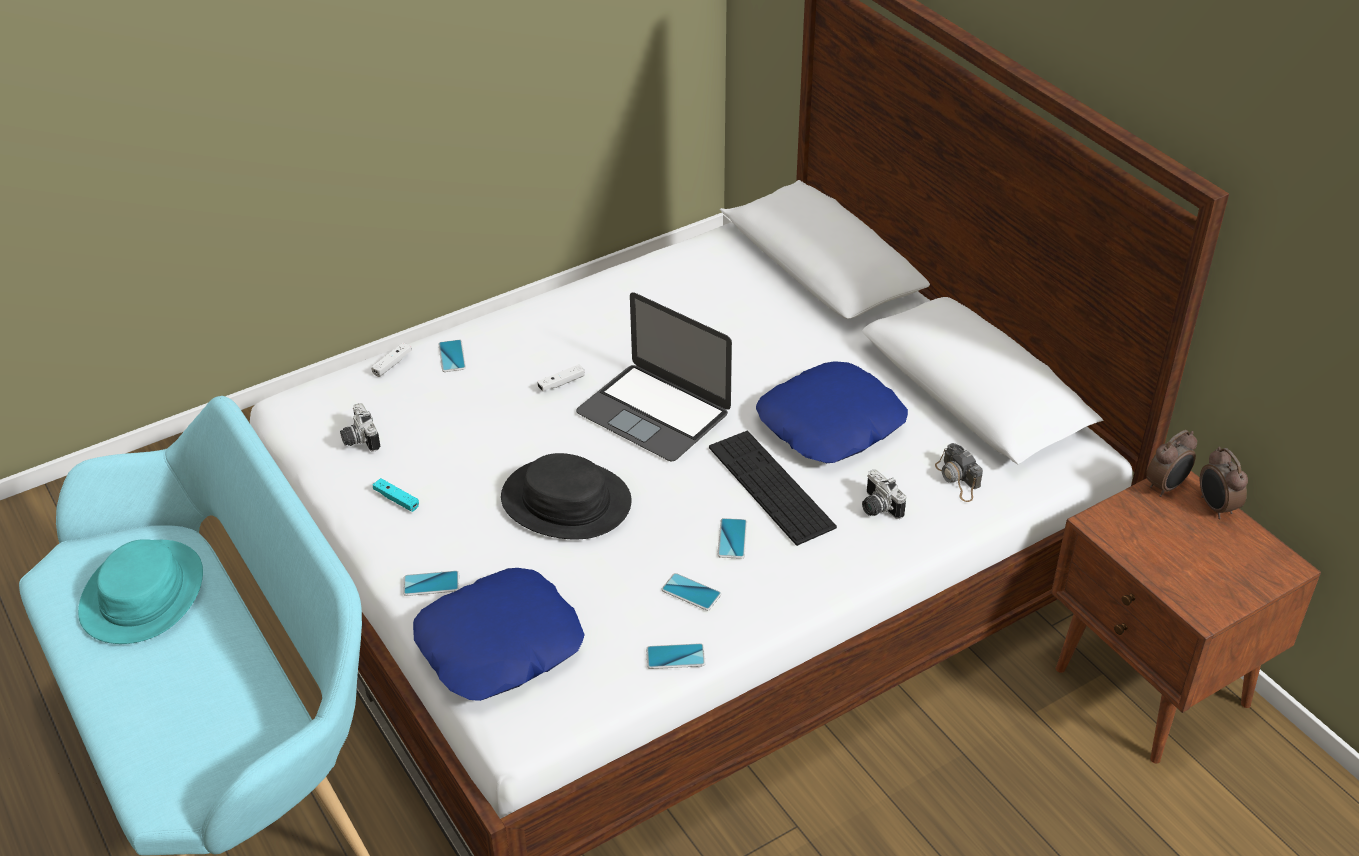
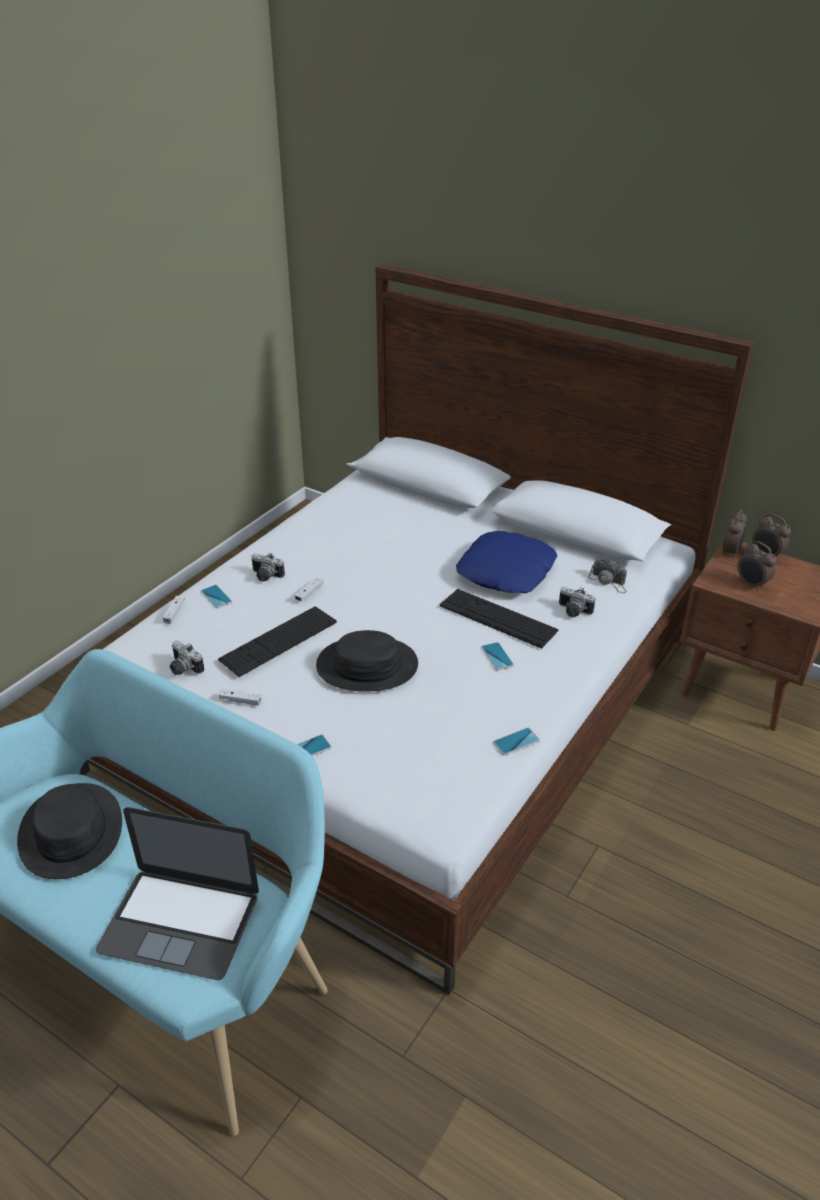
camera: 25 degrees left, 5 degrees down
(143, 594) = (71, 832): turquoise hat -> black hat
(396, 499) = (240, 701): turquoise game controller -> white game controller
(484, 436) = (279, 640): none -> keyboard
(500, 646) = (389, 775): blue pillow -> none
(525, 345) = (265, 576): none -> camera
(653, 412) = (387, 594): laptop -> laptop (180, 922)
(691, 592) = (496, 697): phone -> none
(1155, 544) = (751, 584): none -> alarm clock

